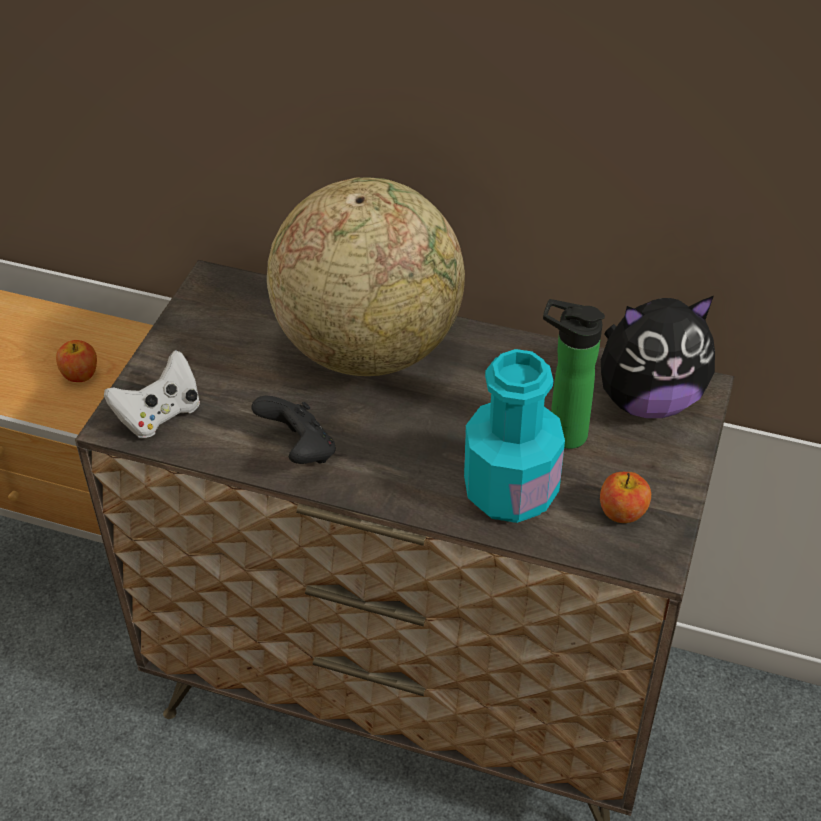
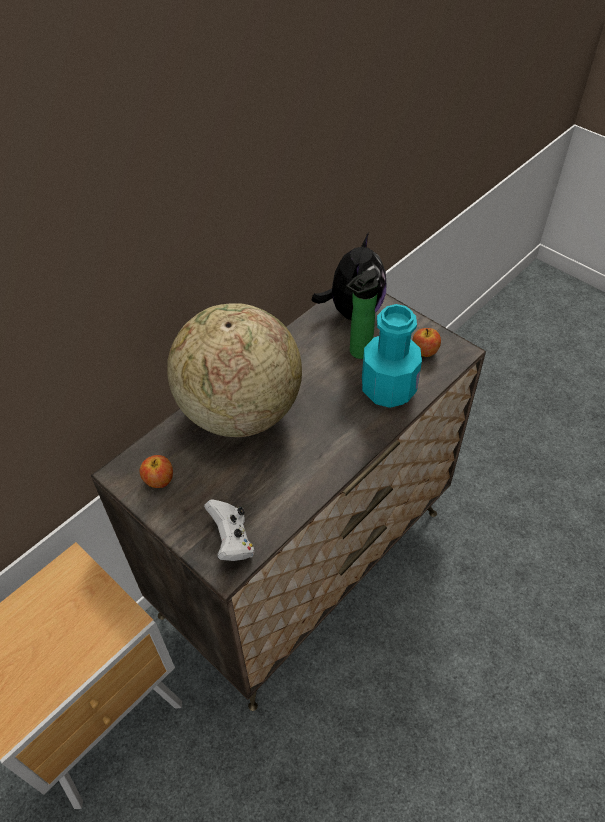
camera: 65 degrees left, 5 degrees up
(80, 374) = (83, 612): apple -> apple (159, 480)
(299, 451) = (307, 474): black game controller -> none

